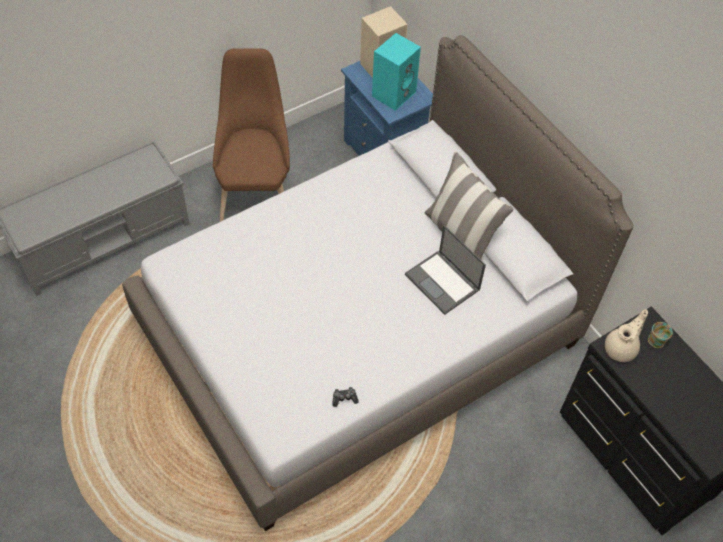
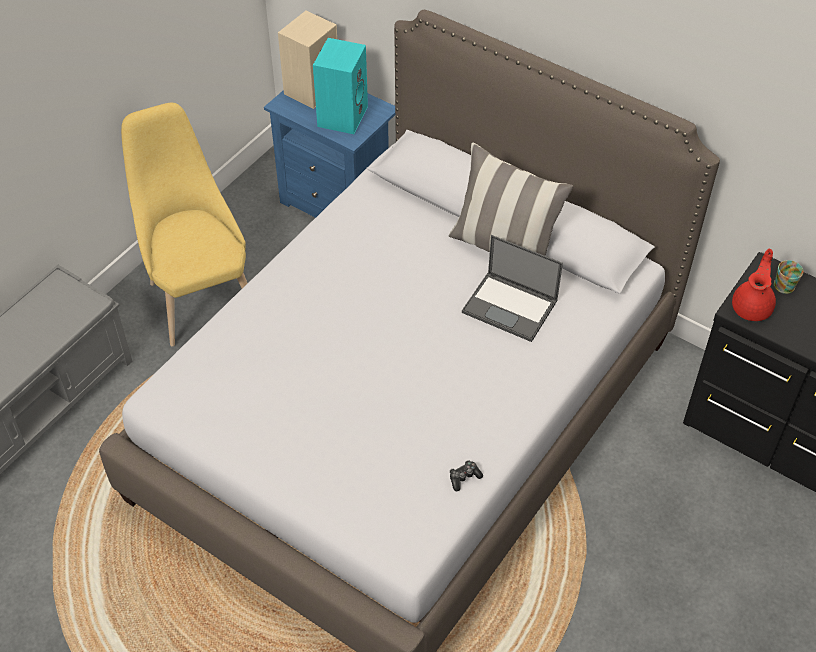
camera: 20 degrees left, 5 degrees down
(256, 191) = (199, 295): brown chair -> yellow chair
(621, 348) = (752, 307): beige teapot -> red teapot

